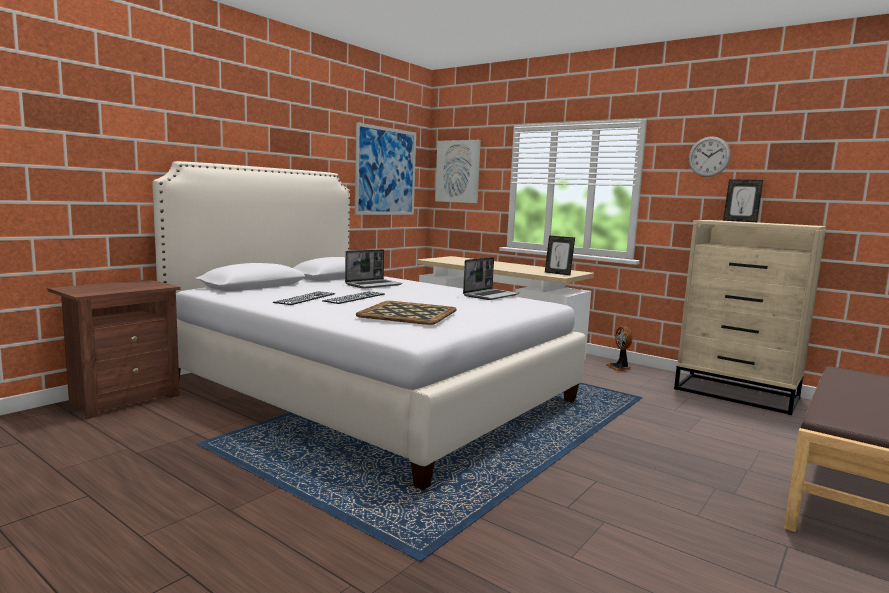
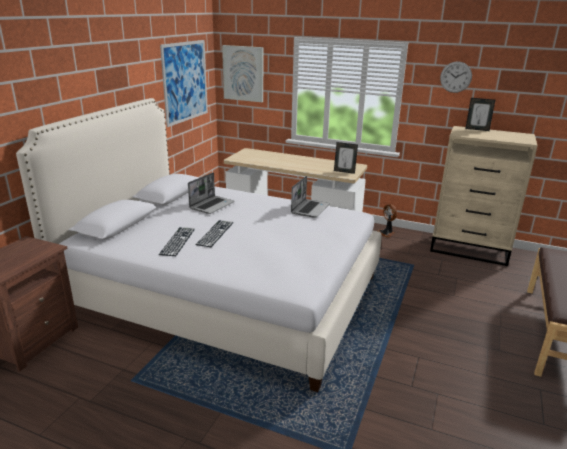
camera: 15 degrees left, 15 degrees up
(408, 313) = (275, 256): tray -> none

